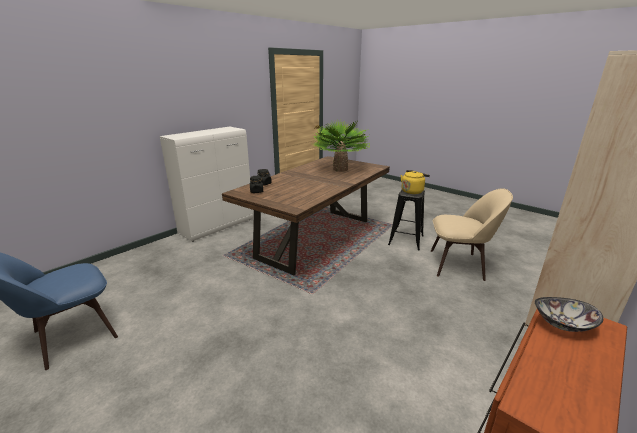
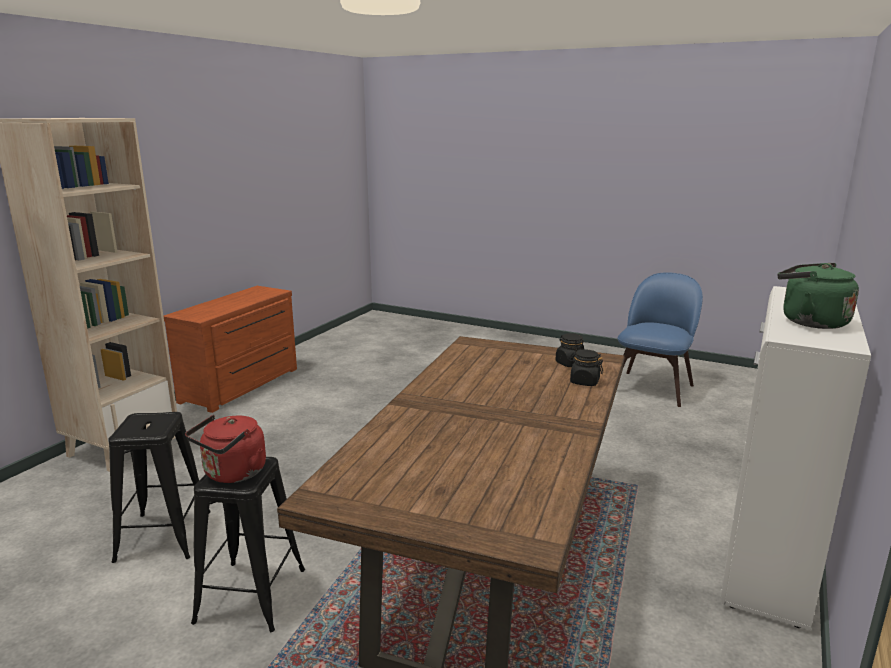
camera: 165 degrees right, 5 degrees down
(215, 131) = (809, 322): none -> green kettle
(340, 169) = (447, 460): potted plant -> none
(412, 191) = (232, 474): yellow kettle -> red kettle
(459, 265) = (163, 536): beige chair -> black stool
(562, 324) = (213, 312): bowl -> none

